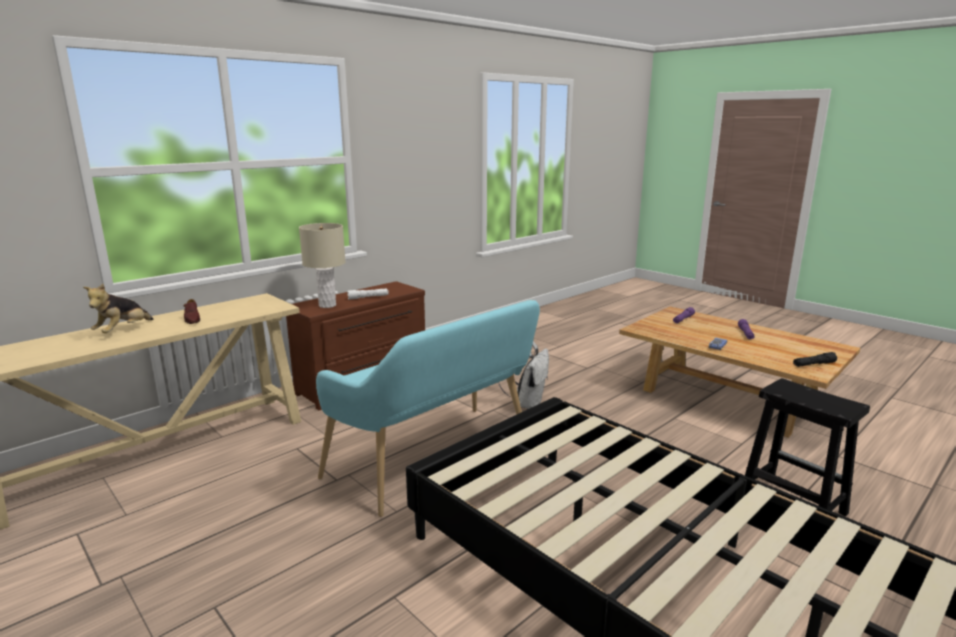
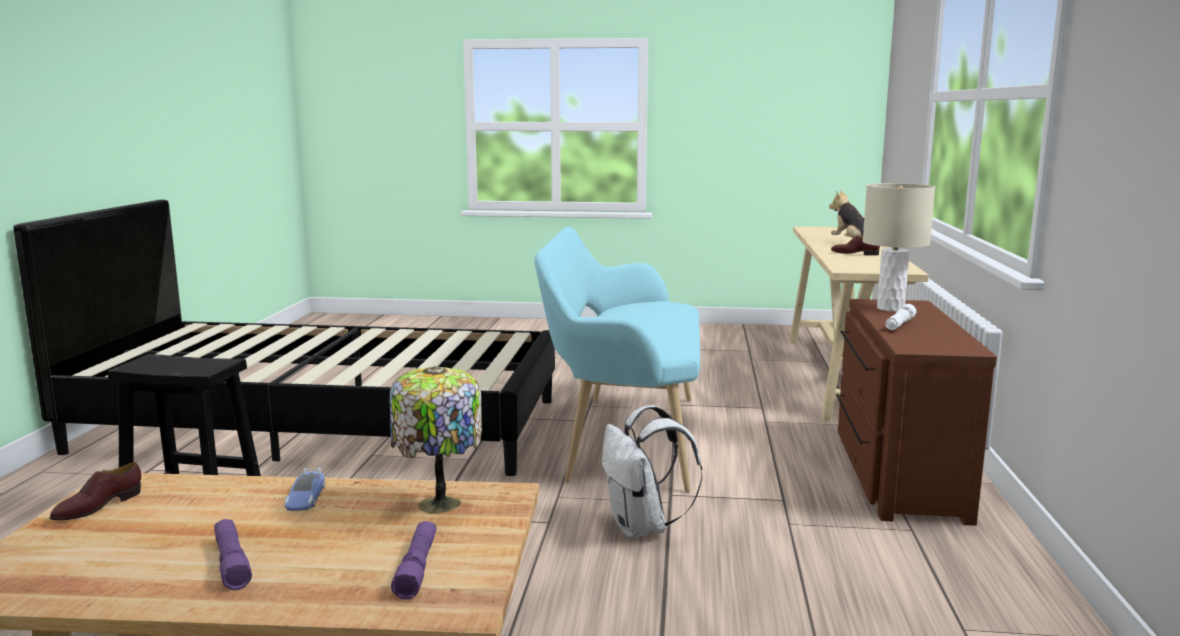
camera: 140 degrees right, 5 degrees down
(665, 331) = (438, 506): none -> table lamp
(813, 364) = (98, 506): black flashlight -> brown shoe

